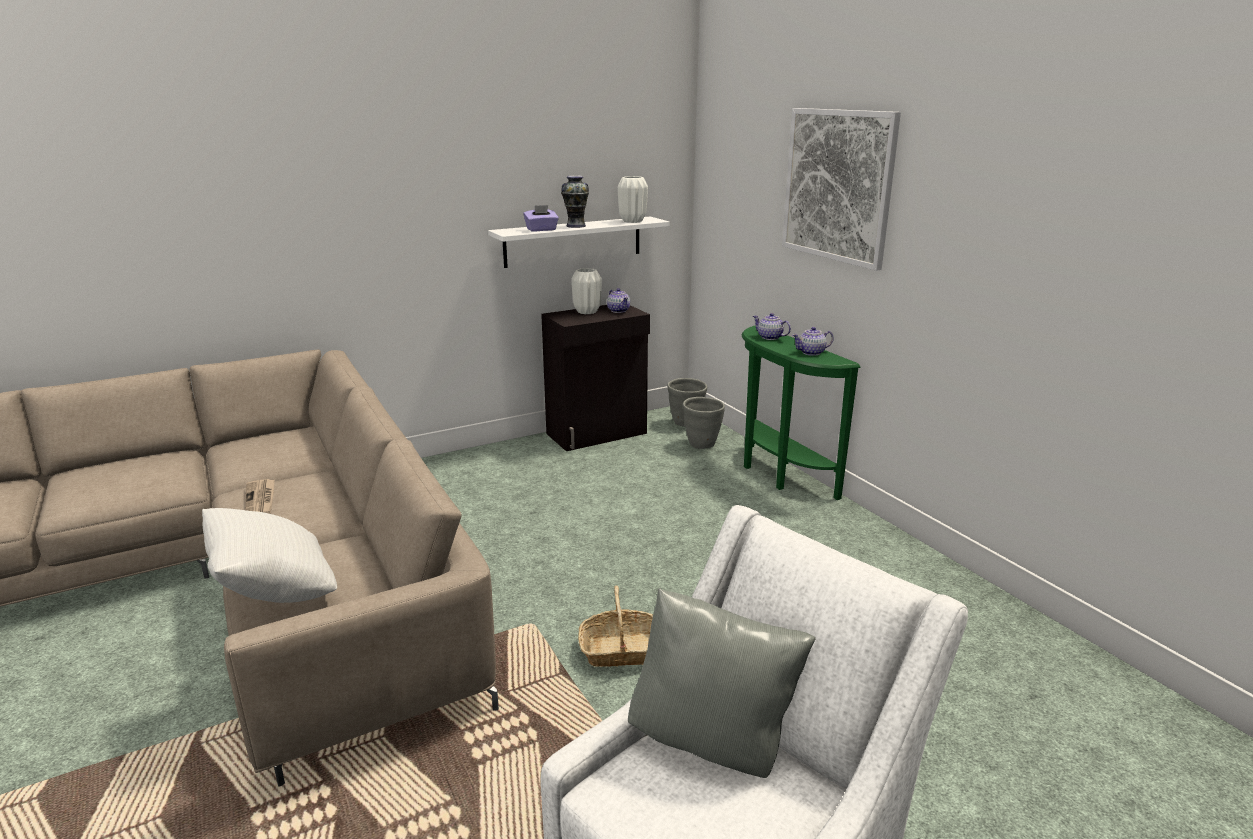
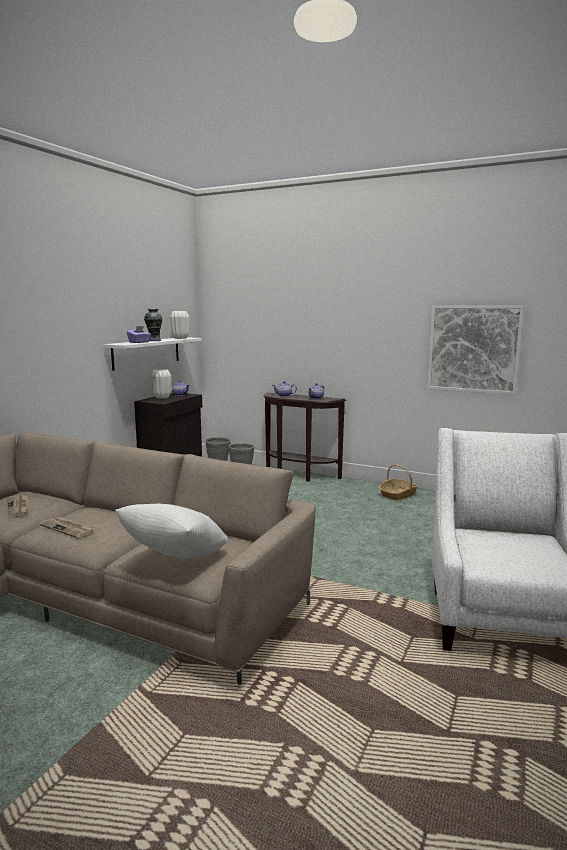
camera: 35 degrees left, 10 degrees down
(270, 450) = (18, 507): none -> newspaper
(620, 651) = (331, 561): basket -> basket (398, 495)
(713, 743) = (487, 538): grey pillow -> none
(778, 474) = (299, 475): green console table -> brown console table
(838, 185) = (316, 306): picture -> picture (473, 349)

